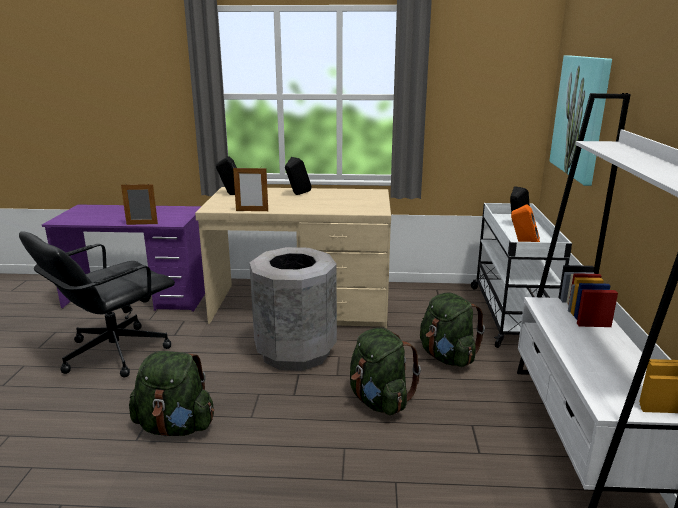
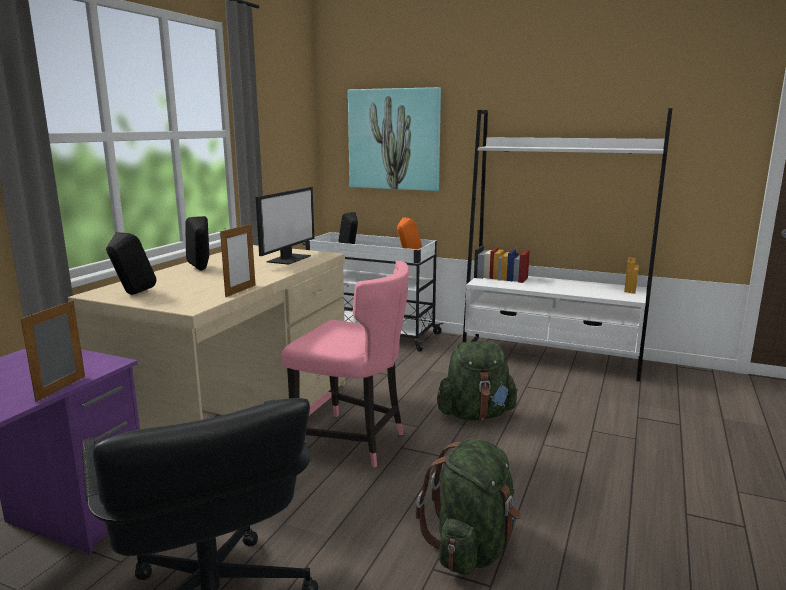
camera: 70 degrees left, 5 degrees down
(295, 352) = (353, 442): grey trash can -> pink chair
(351, 205) = (288, 259): none -> monitor
(447, 357) = (421, 372): green backpack -> none

